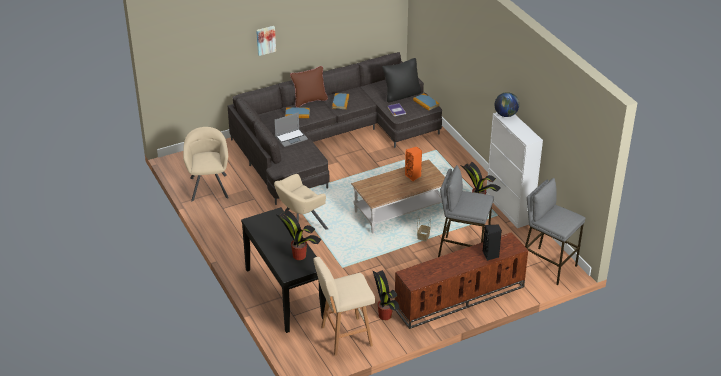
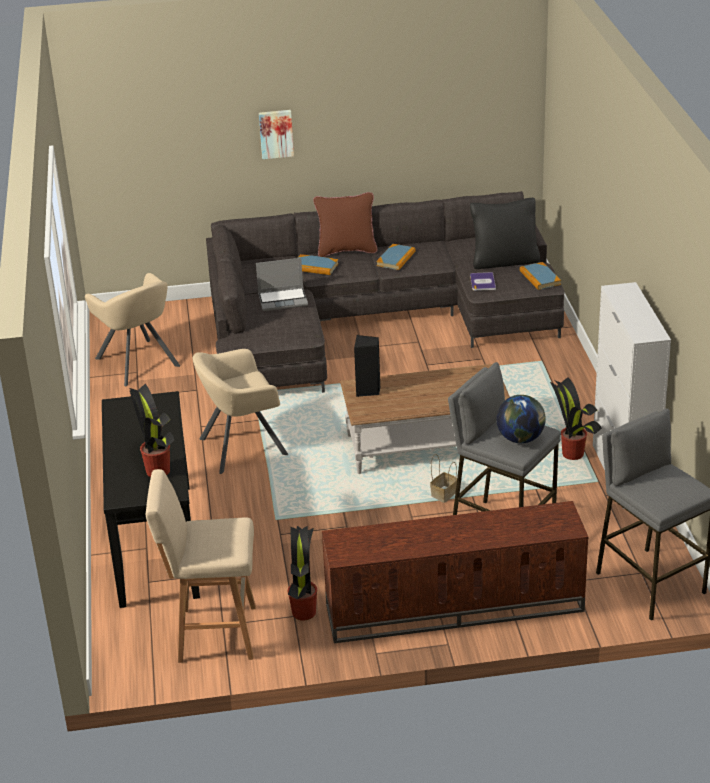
camera: 20 degrees right, 5 degrees down
(209, 187) = (137, 362): beige armchair -> beige armchair turned 135 degrees clockwise
(413, 176) = (453, 385): orange speaker -> none
(491, 255) = (512, 533): black speaker -> black speaker (368, 390)
(506, 114) = (624, 290): globe -> globe (520, 438)

